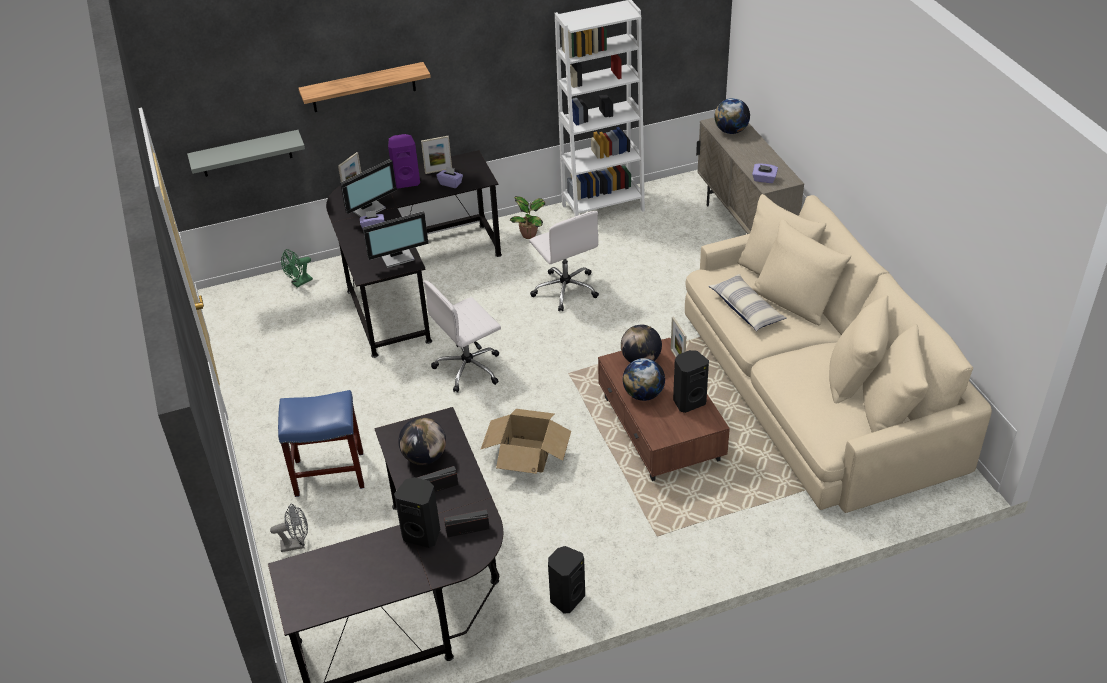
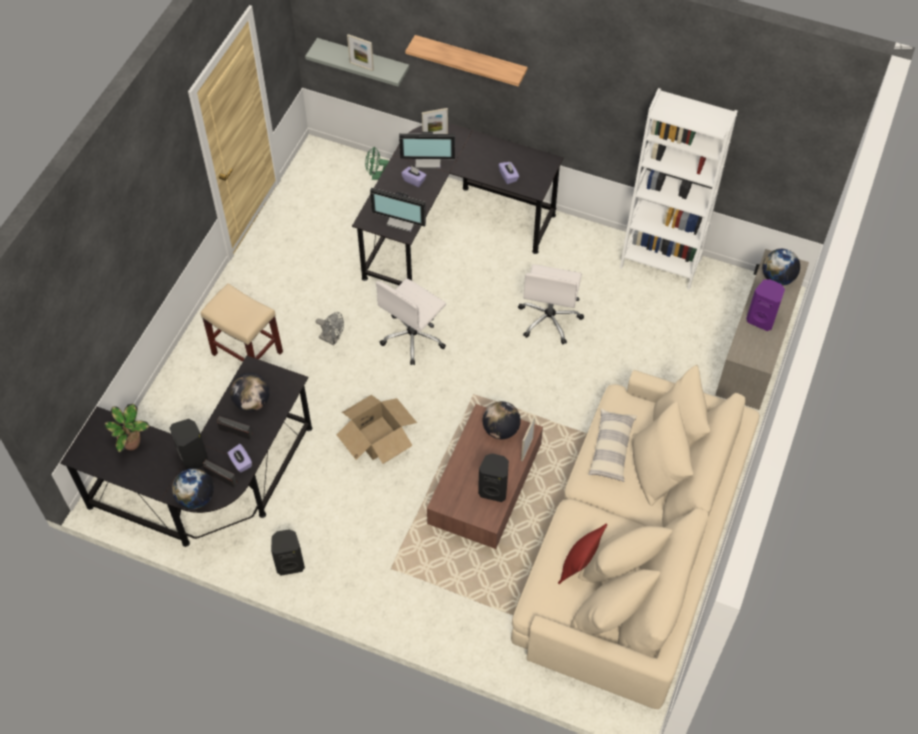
camera: 40 degrees right, 15 degrees up
(296, 544) = (181, 391): grey fan -> grey fan (332, 339)
(330, 473) = (248, 353): blue stool -> beige stool
(406, 181) = (480, 152): purple speaker -> purple speaker (761, 319)
(438, 171) = (513, 158): picture frame -> picture frame (361, 66)
(469, 368) = (413, 337): white office chair -> white office chair turned 60 degrees counterclockwise
(530, 234) = (578, 249): potted plant -> potted plant (132, 444)
(643, 394) = (470, 459): globe -> globe (196, 498)
(764, 179) = (744, 346): purple tissue box -> purple tissue box (241, 462)
(824, 394) = (579, 564): none -> red pillow

